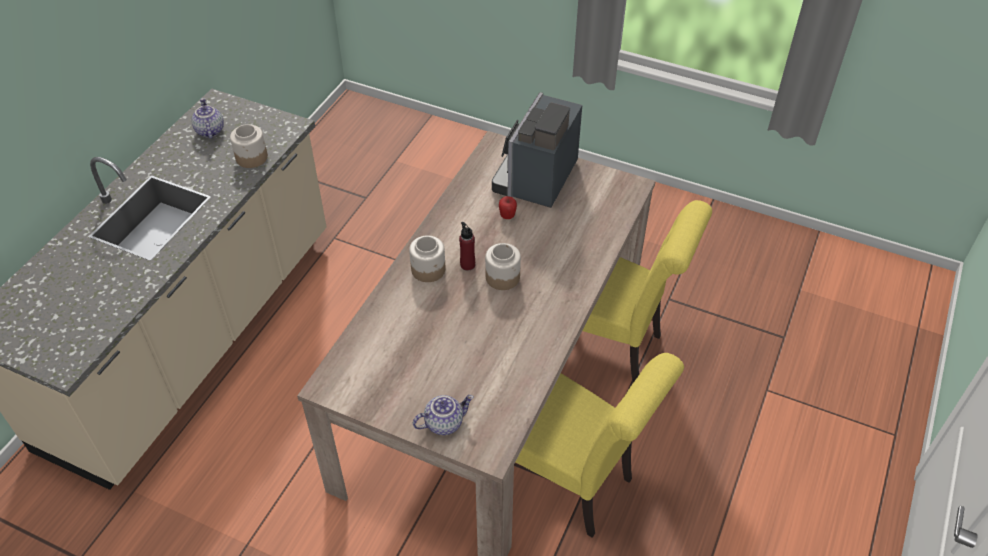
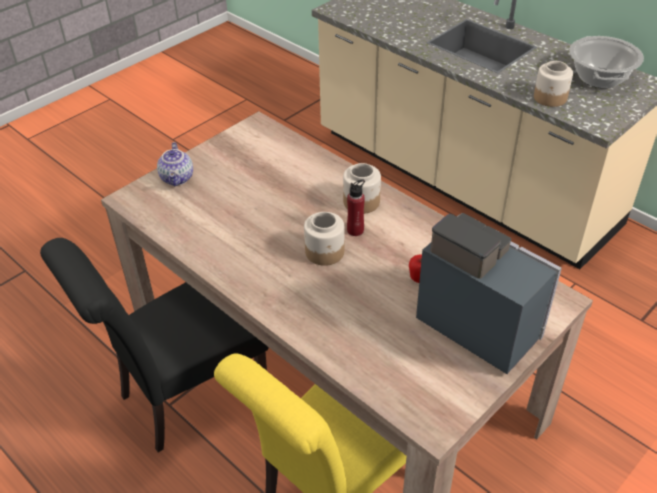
camera: 110 degrees right, 5 degrees down
(209, 131) = (599, 78): teapot -> cooking pot
(570, 482) = (185, 397): yellow chair -> black chair

